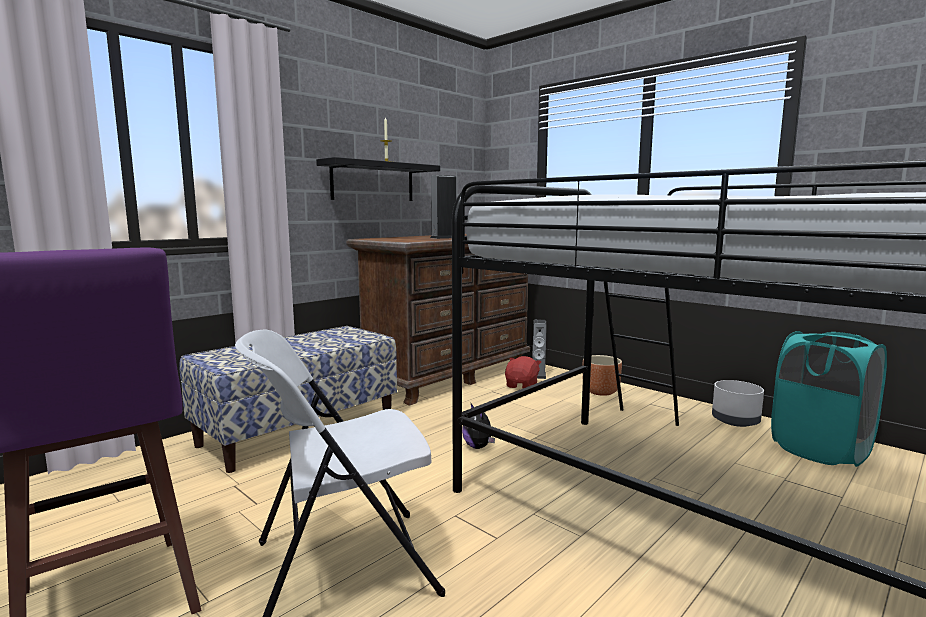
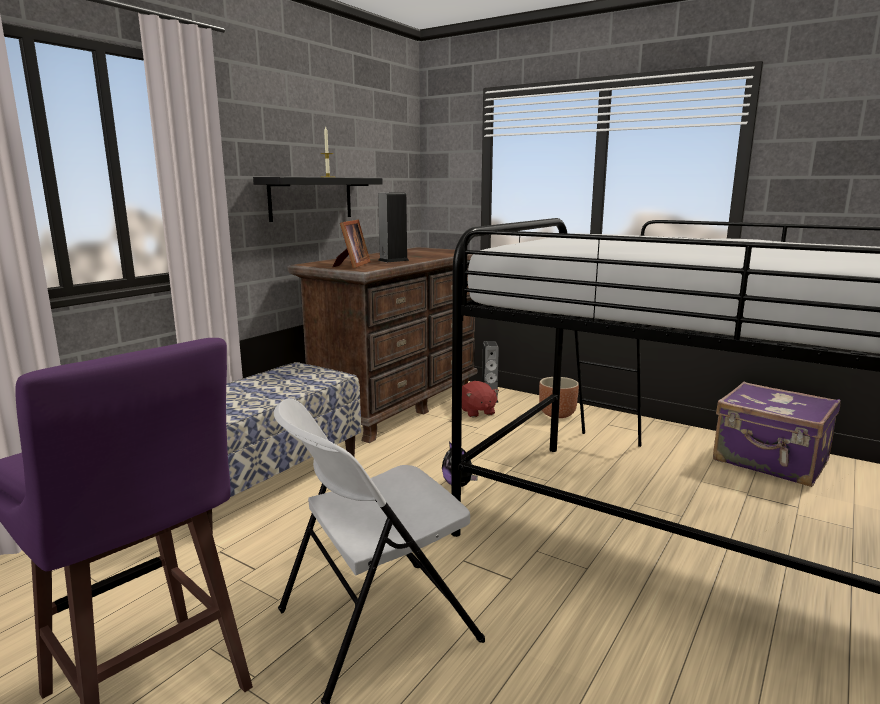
camera: 10 degrees left, 5 degrees up
(401, 239) = (352, 265): none -> picture frame
(522, 385) = (477, 412): red plush toy -> red plush toy turned 150 degrees clockwise
(736, 421) = (691, 437): grey planter -> none
(820, 450) = (770, 462): turquoise laundry basket -> purple suitcase

